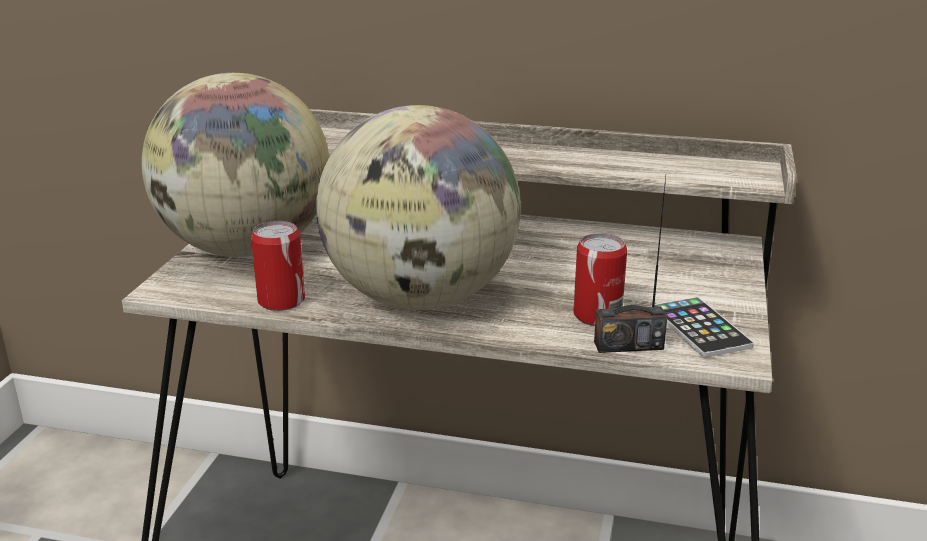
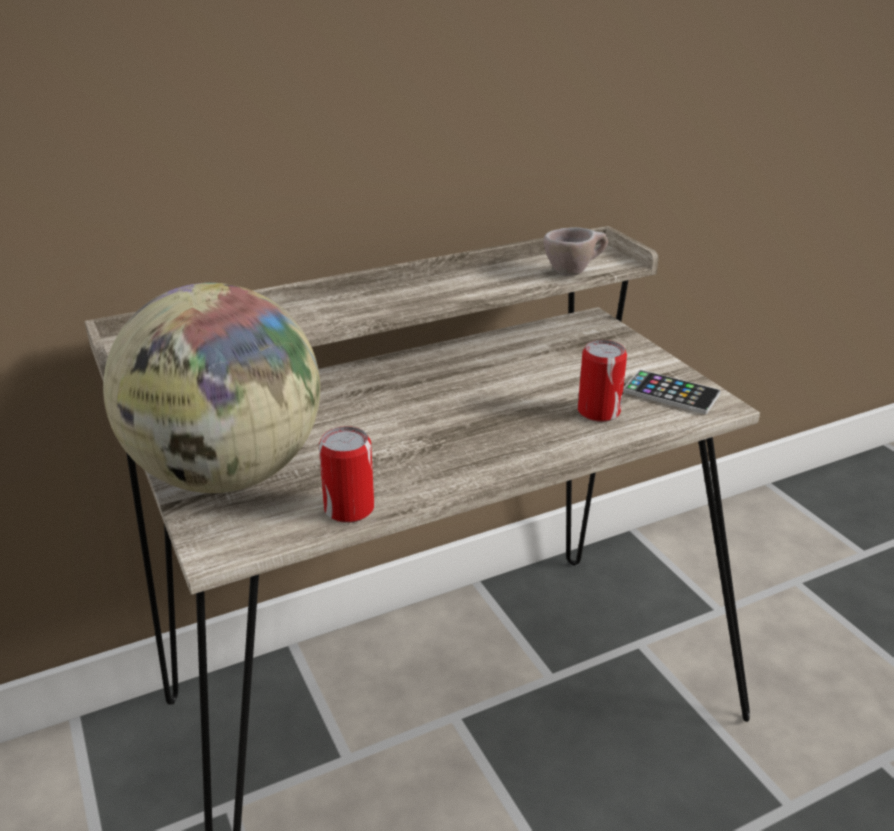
camera: 40 degrees left, 5 degrees up
(420, 298) = (458, 454): globe -> none
(628, 345) = (651, 426): radio -> none
(692, 176) = (574, 272): none -> beige cup

